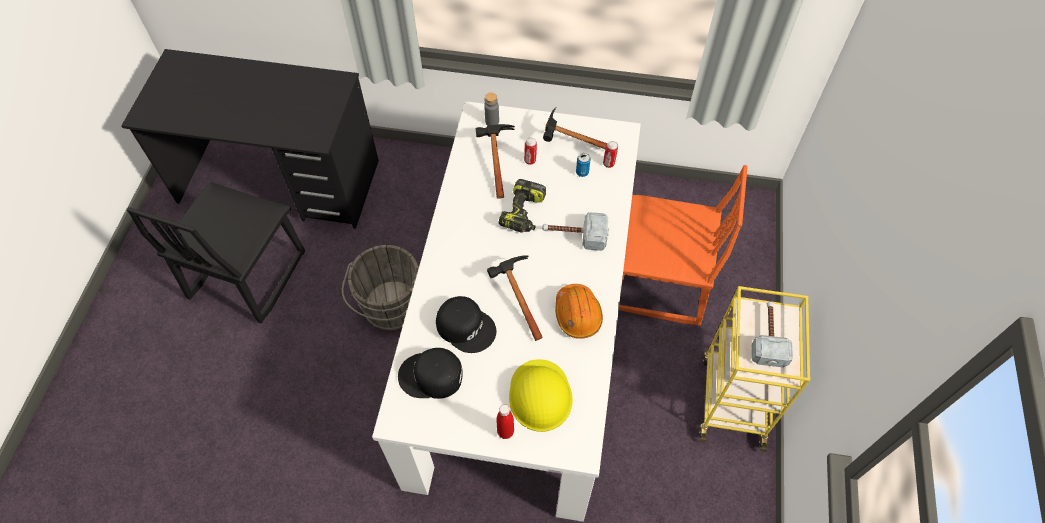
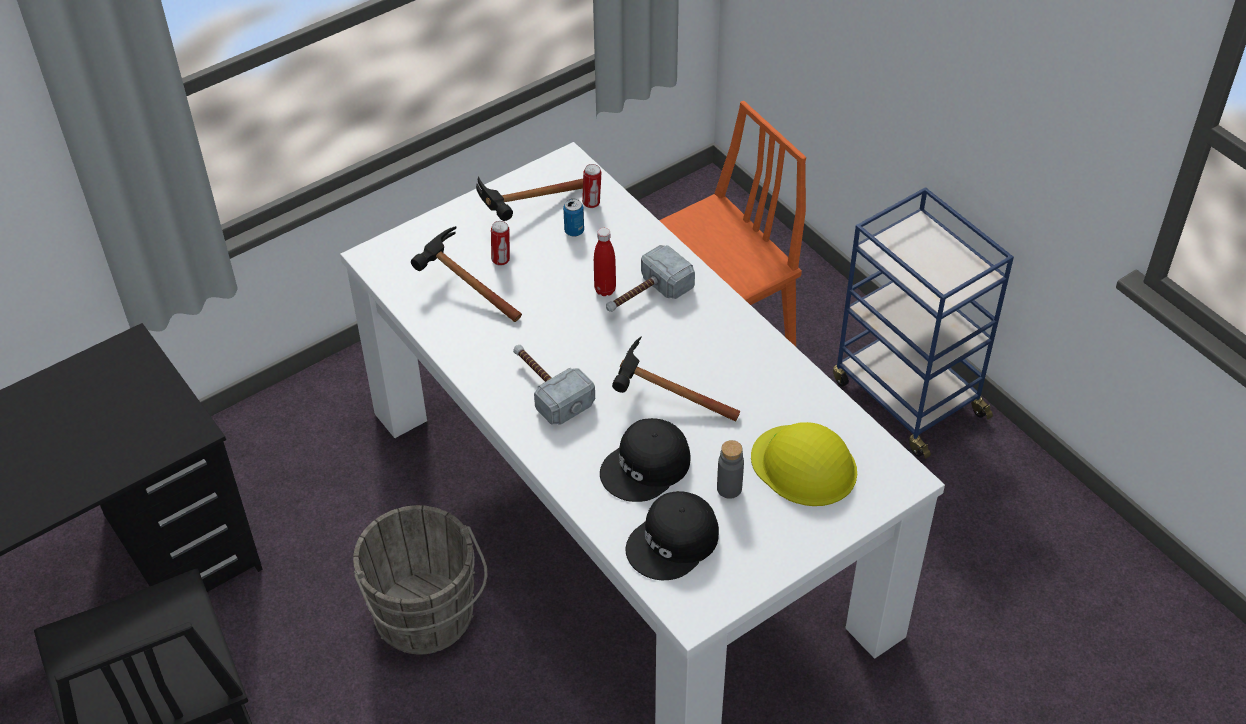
camera: 45 degrees left, 10 degrees down
(466, 326) = (646, 467): black cap -> black cap turned 150 degrees clockwise
(492, 122) = (403, 252): grey bottle -> grey bottle (729, 488)
(505, 432) = (814, 525): red bottle -> red bottle (605, 290)
(523, 213) = (563, 315): power drill -> none
(577, 314) = (745, 365): orange hard hat -> none
(732, 399) = (906, 396): yellow cart -> blue cart
(768, 337) = (927, 256): hammer -> hammer (546, 387)

